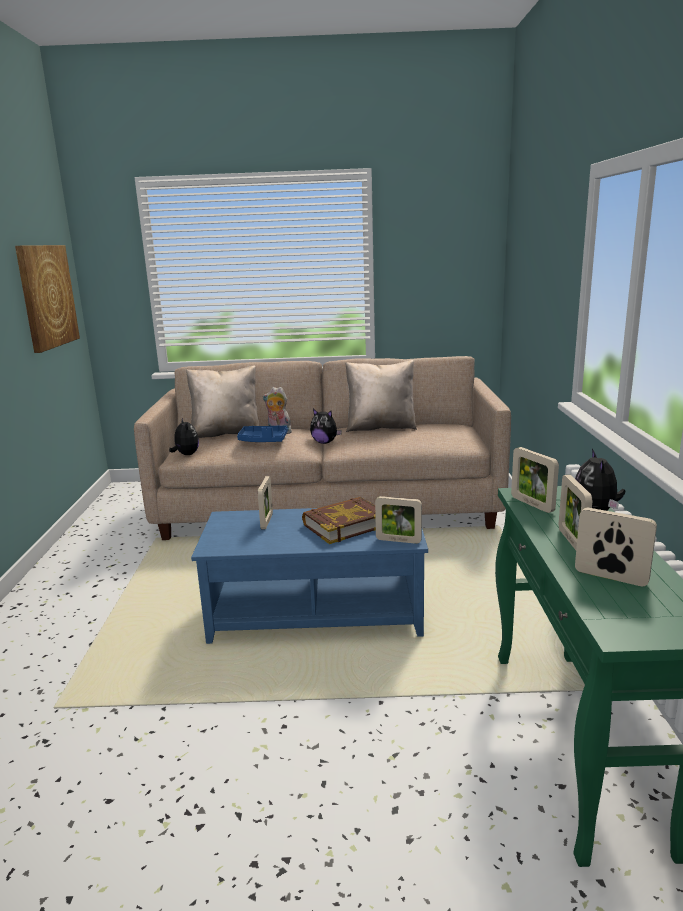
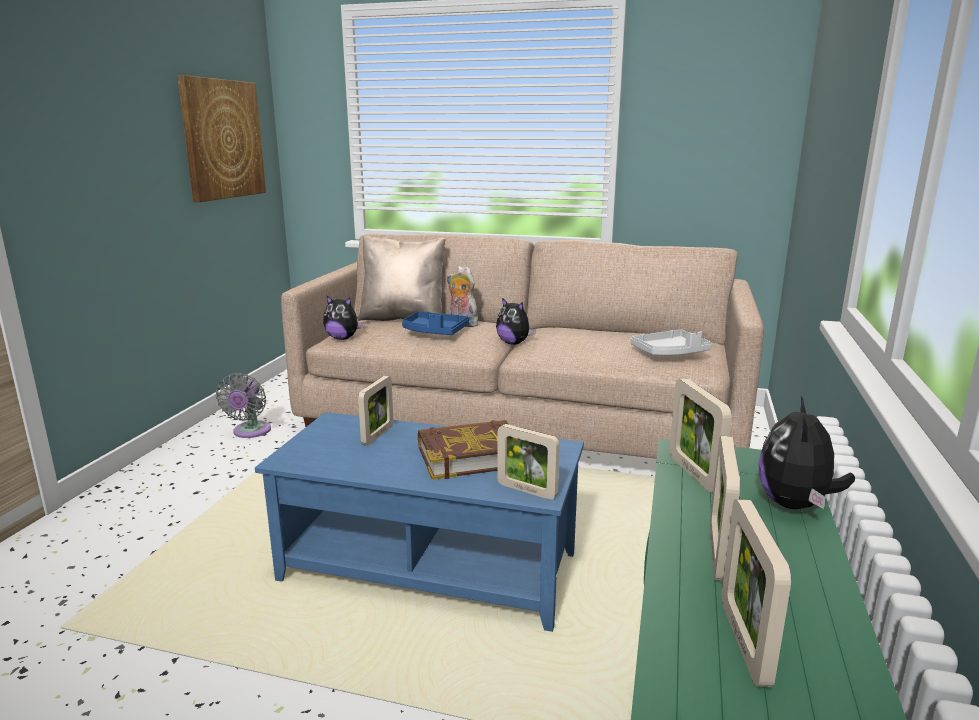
camera: 15 degrees right, 0 degrees up
(108, 544) = (250, 432): none -> grey fan
(186, 455) = (343, 338): plush toy -> plush toy turned 120 degrees clockwise
(381, 427) = (593, 332): beige pillow -> none
(444, 436) = (670, 353): none -> grey tray
(610, 577) = (744, 642): picture frame -> picture frame turned 135 degrees counterclockwise

